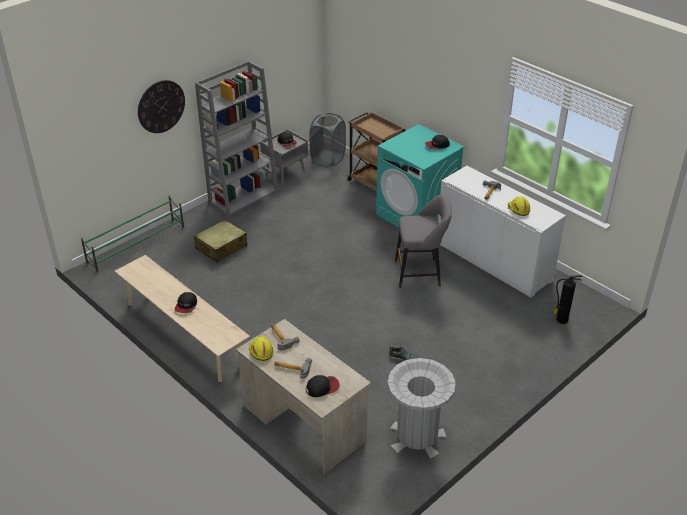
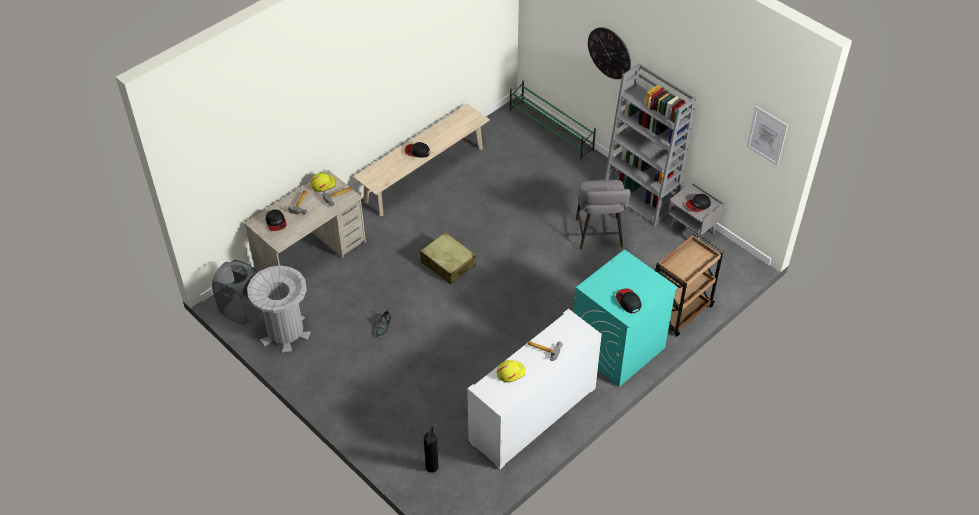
camera: 90 degrees right, 10 degrees up
(221, 247) = (549, 188): beige suitcase -> beige suitcase (448, 264)
(301, 35) = (767, 135): none -> picture
(328, 159) = (727, 268): grey laundry basket -> grey laundry basket (243, 310)
(420, 273) = (511, 346): grey stool -> grey stool (599, 235)

